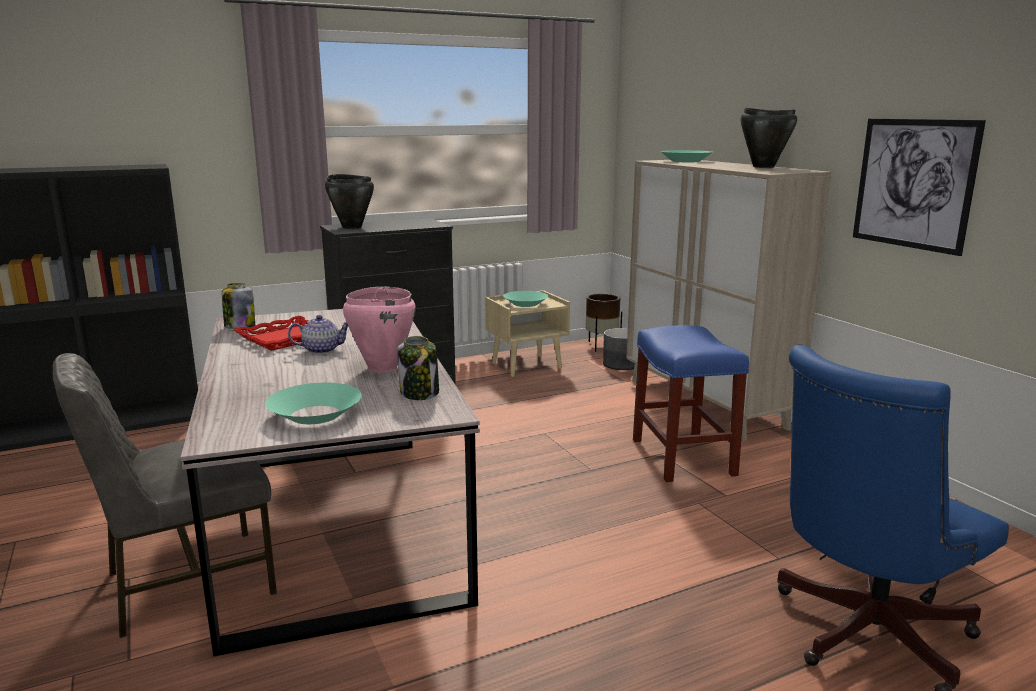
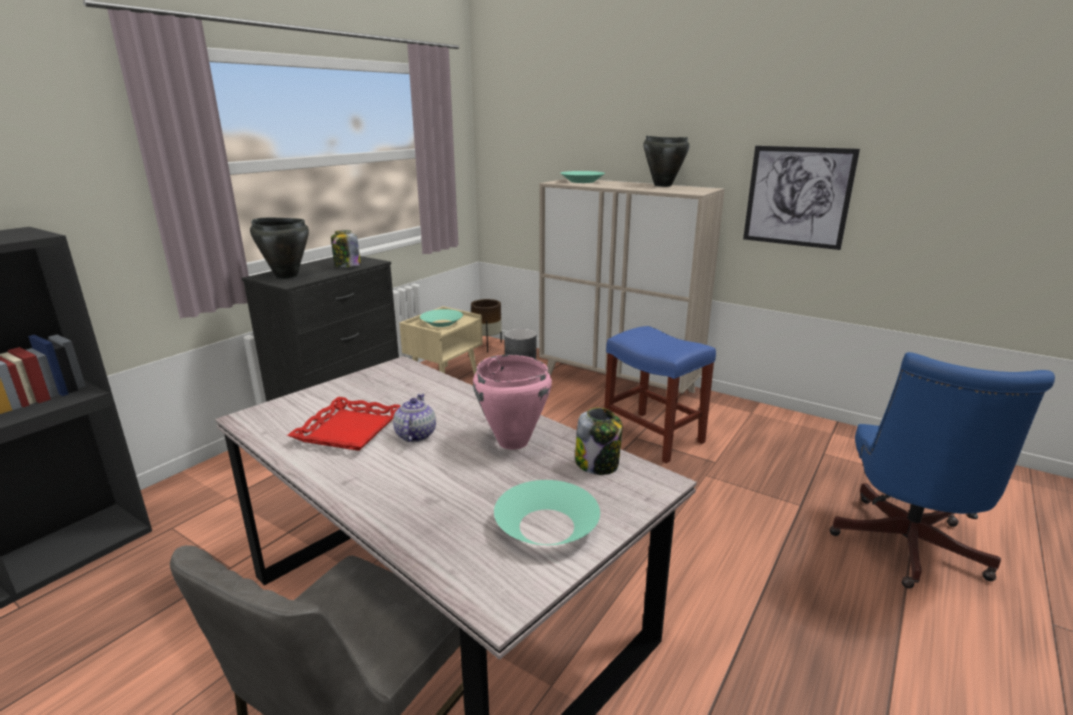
camera: 30 degrees left, 5 degrees up
(239, 327) = (267, 425): jar -> jar (347, 266)
(322, 350) = (415, 435): teapot -> teapot turned 45 degrees counterclockwise

